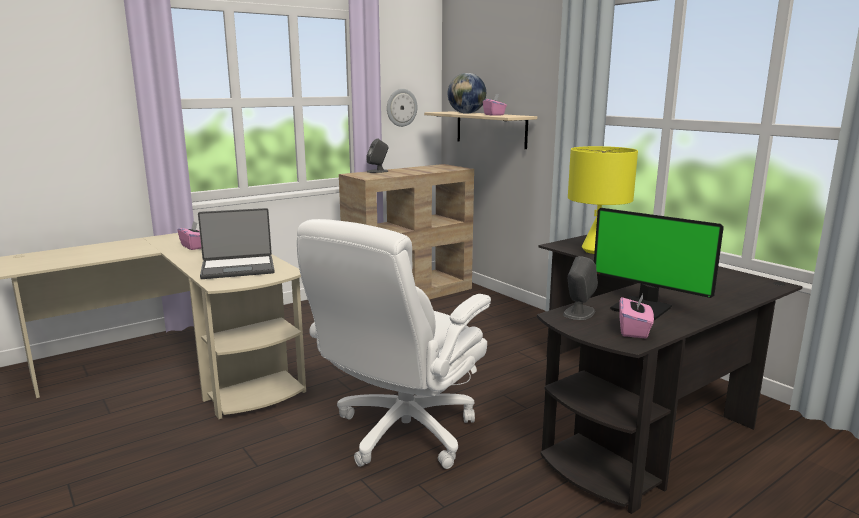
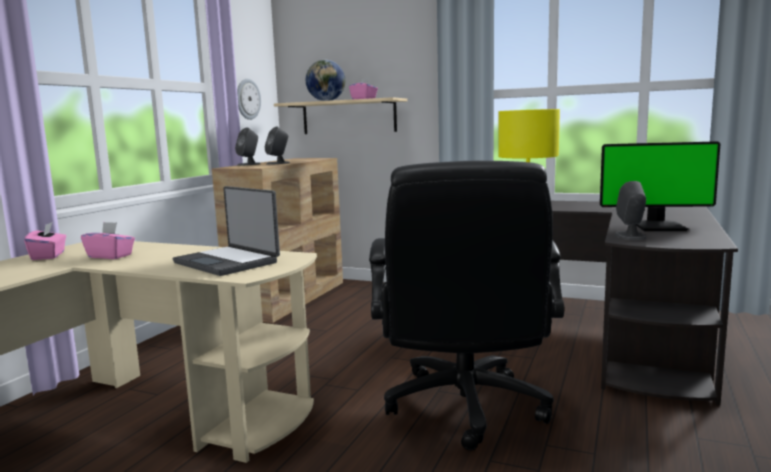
camera: 30 degrees left, 5 degrees down
(238, 268) = (228, 262): laptop -> laptop turned 90 degrees clockwise
(399, 434) = (463, 411): white office chair -> black office chair
(401, 173) = (278, 163): none -> grey speaker
(634, 330) = (694, 238): pink tissue box -> pink tissue box (49, 256)

